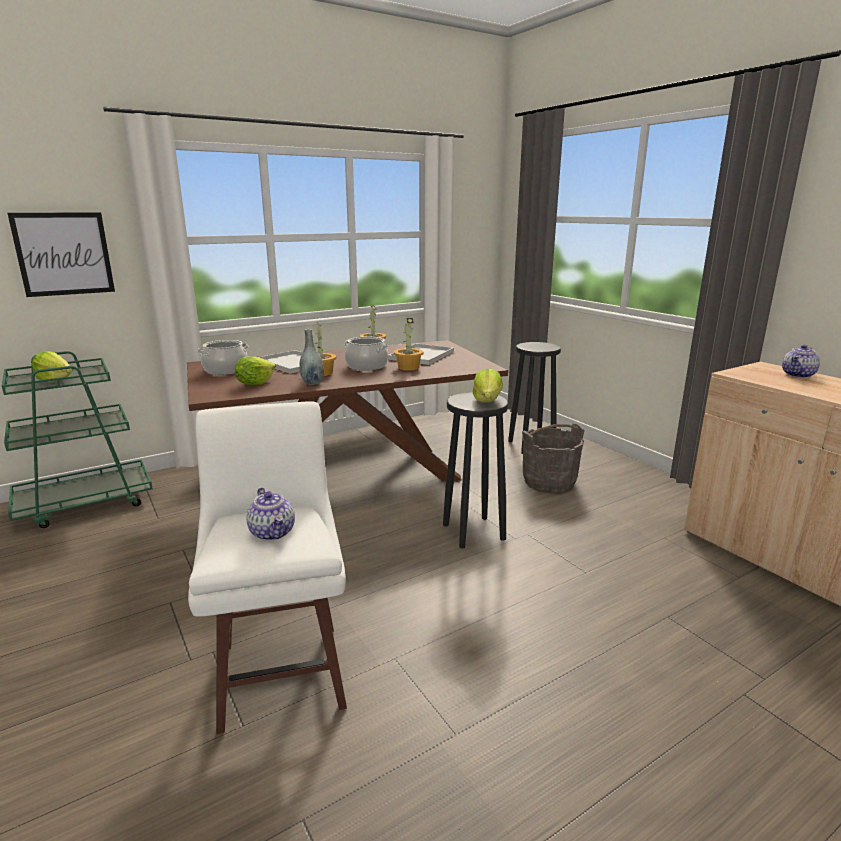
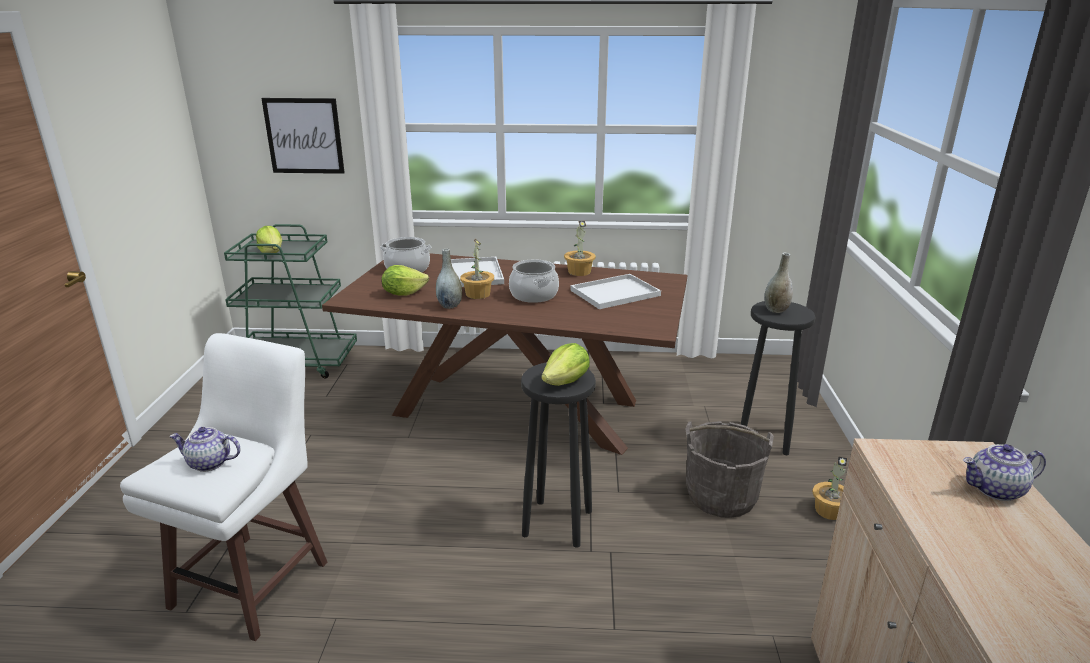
camera: 35 degrees right, 5 degrees up
(273, 532) = (209, 463): teapot -> teapot turned 90 degrees clockwise
(408, 367) = (571, 308): potted plant -> potted plant (829, 510)
(533, 346) = (776, 310): none -> grey vase

